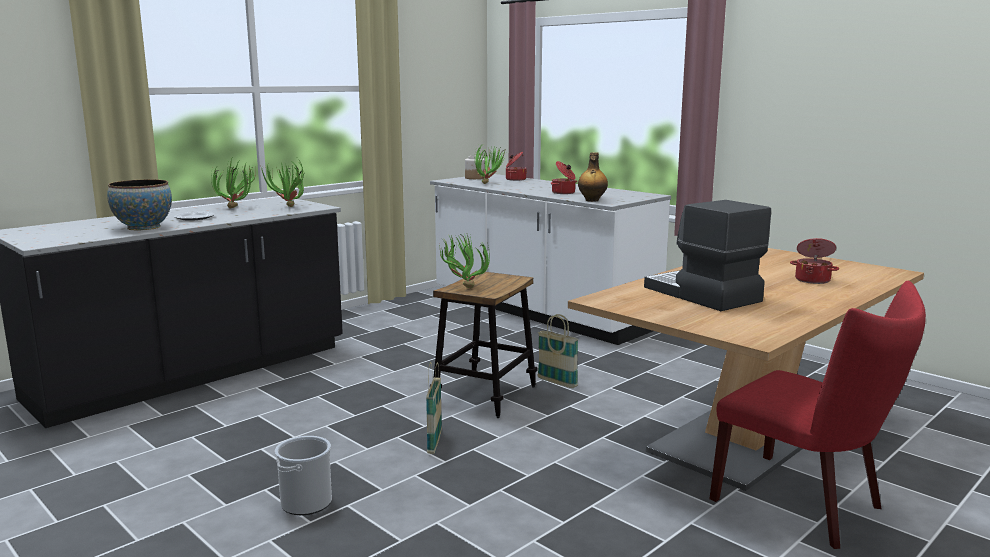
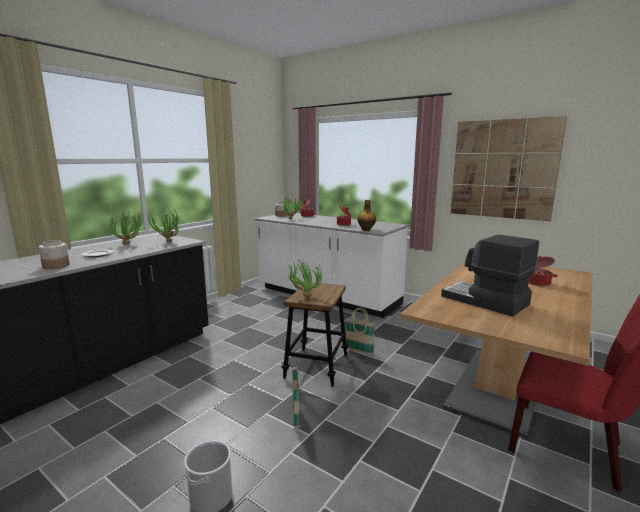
camera: 10 degrees left, 0 degrees up
(143, 227) = (56, 266): bowl -> jar
(819, 105) = (503, 169): none -> picture

